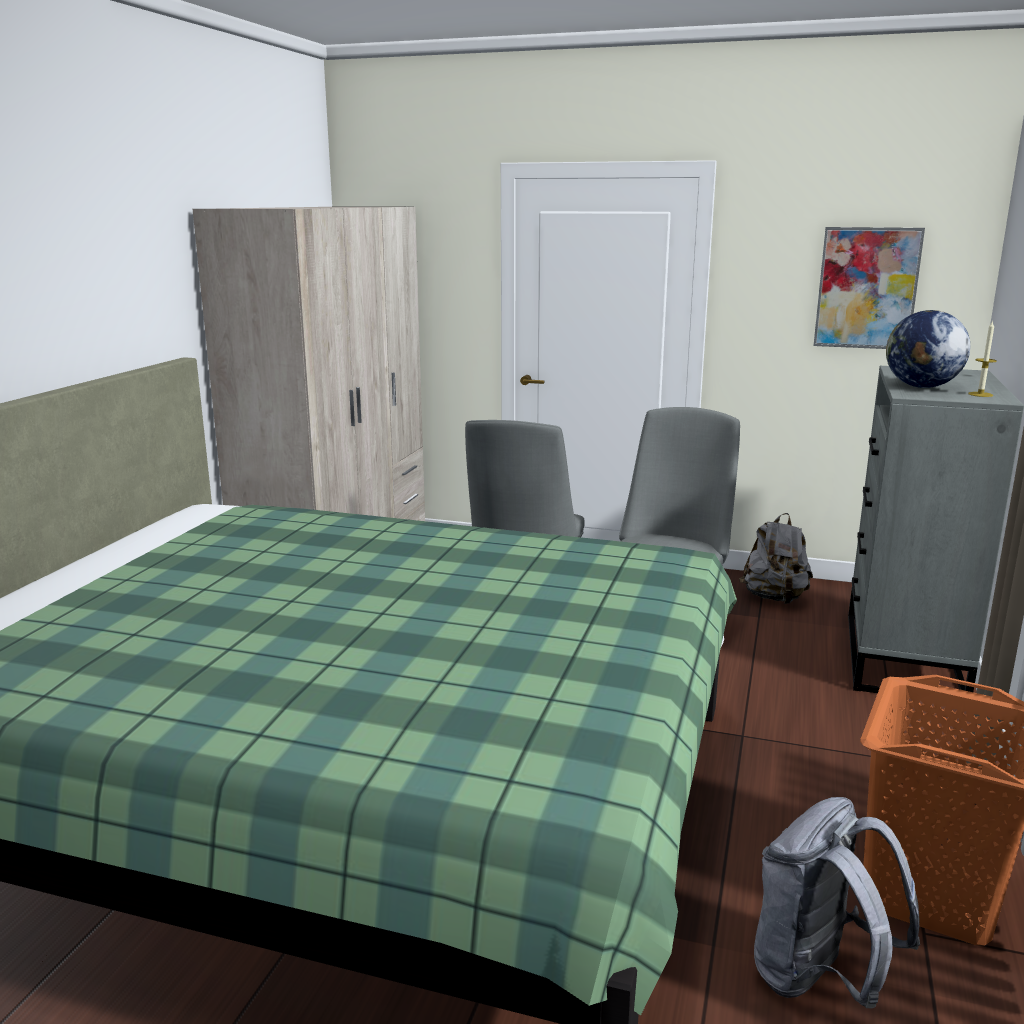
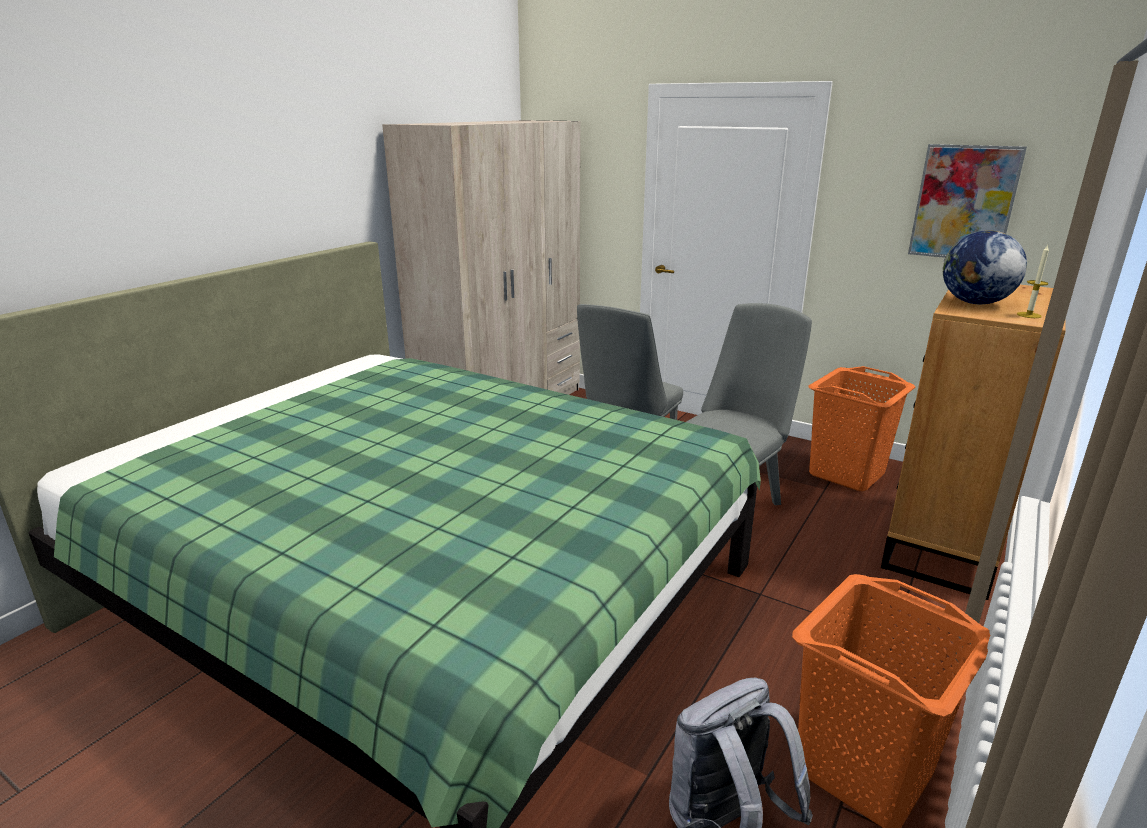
camera: 15 degrees right, 5 degrees up
(775, 598) = (847, 474): grey backpack -> orange laundry basket
(902, 658) = (942, 544): grey dresser -> brown dresser

